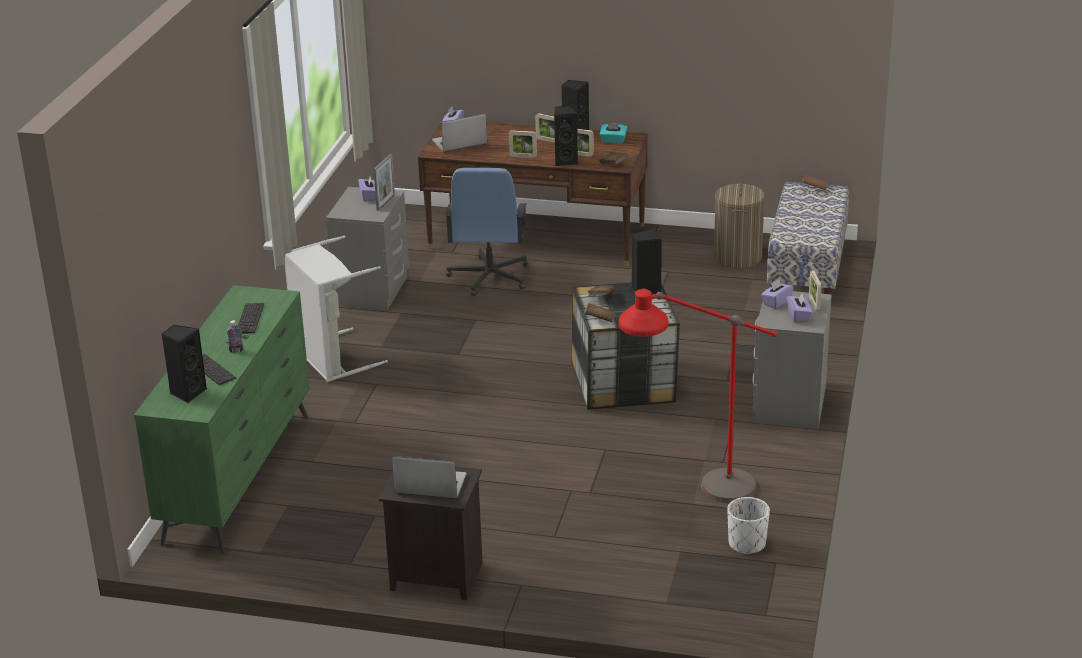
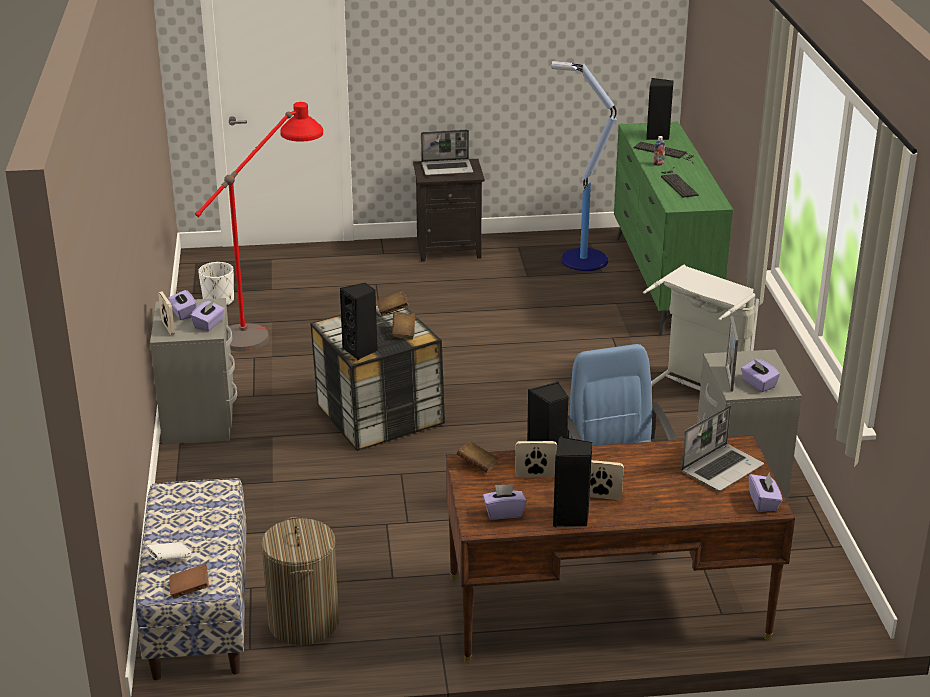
camera: 160 degrees right, 0 degrees up
(293, 527) = (582, 260): none -> floor lamp
(523, 156) = (612, 459): picture frame -> none
(613, 141) = (504, 512): turquoise tissue box -> purple tissue box
(825, 204) = (169, 559): none -> white book

